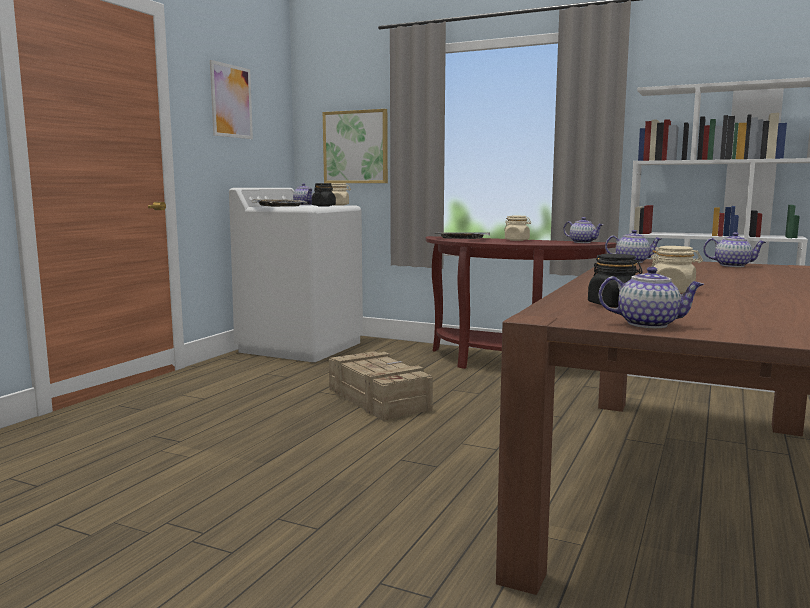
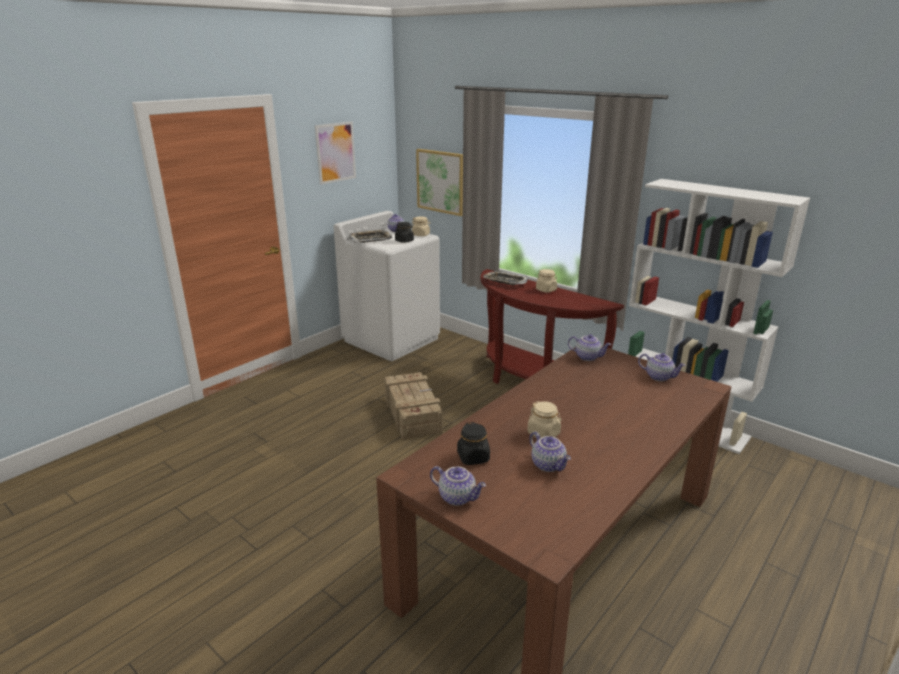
camera: 15 degrees right, 15 degrees up
(583, 242) = (594, 302): teapot -> teapot (549, 465)

